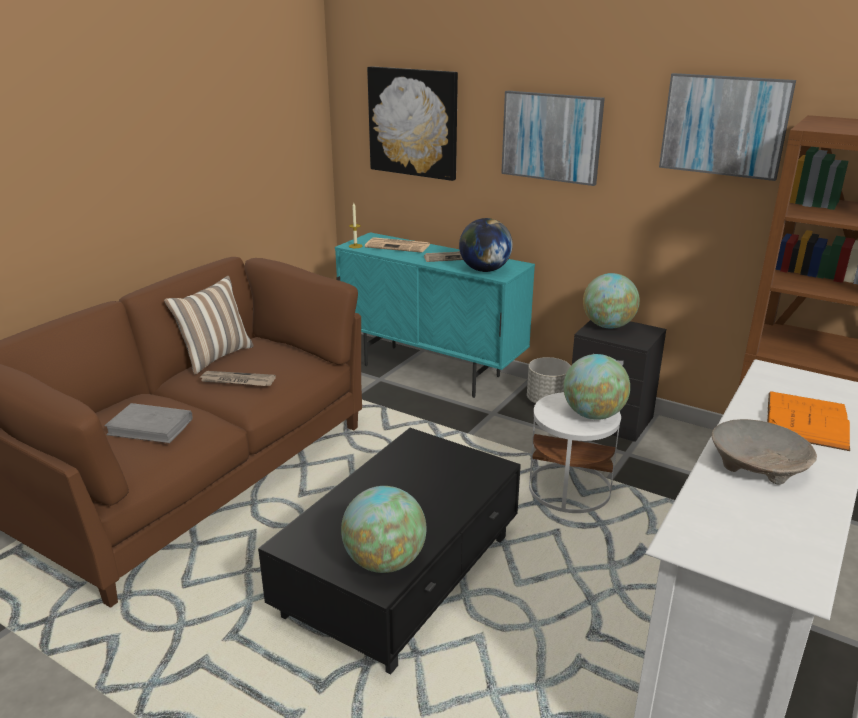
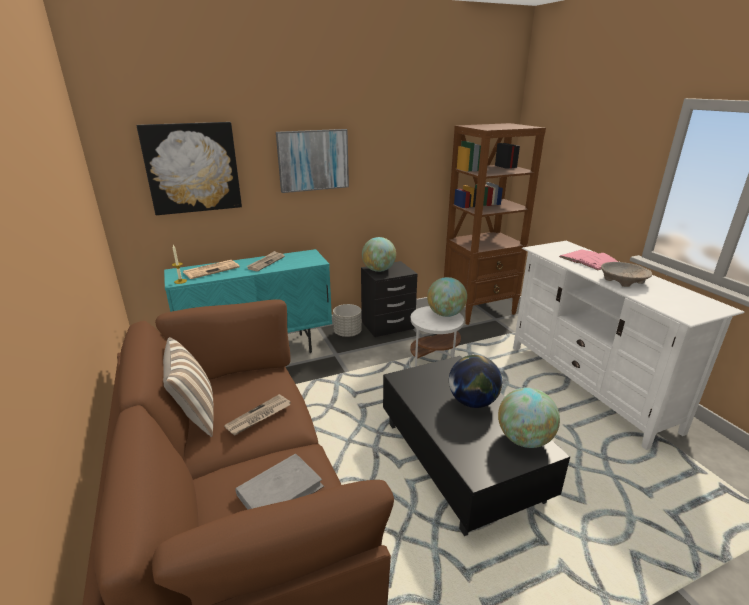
camera: 55 degrees left, 0 degrees up
(484, 270) = (302, 262): globe -> globe (472, 402)
(724, 125) = (414, 137): picture -> none
(806, 420) = (588, 260): orange book -> pink book

